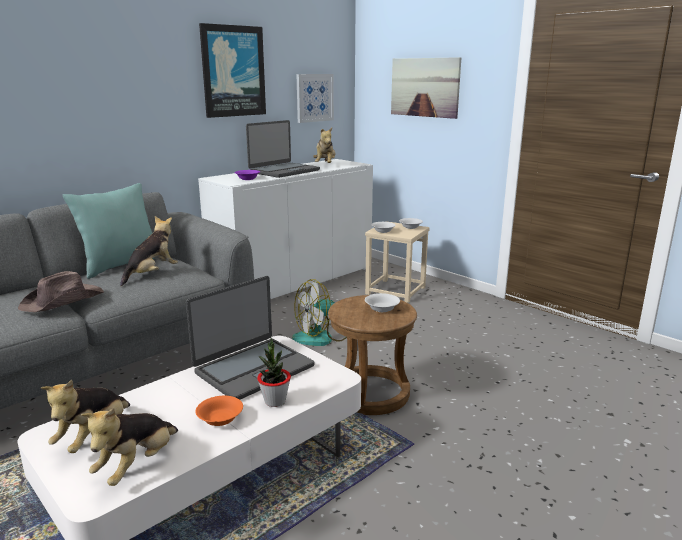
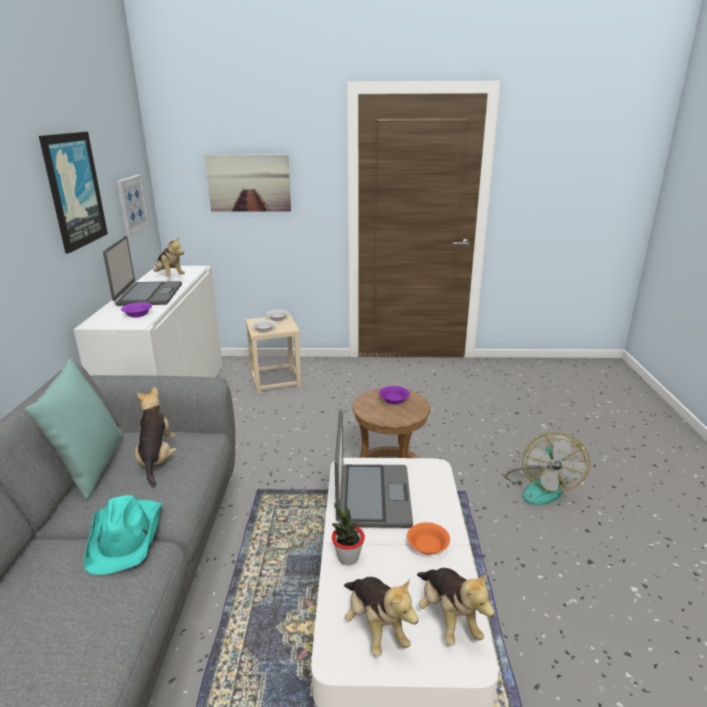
camera: 45 degrees left, 5 degrees up
(63, 300) = (126, 535): brown hat -> turquoise hat
(275, 401) = (432, 509): potted plant -> potted plant (348, 557)
(321, 337) = (284, 448): fan -> fan (541, 487)
(381, 309) = (393, 400): white bowl -> purple bowl

